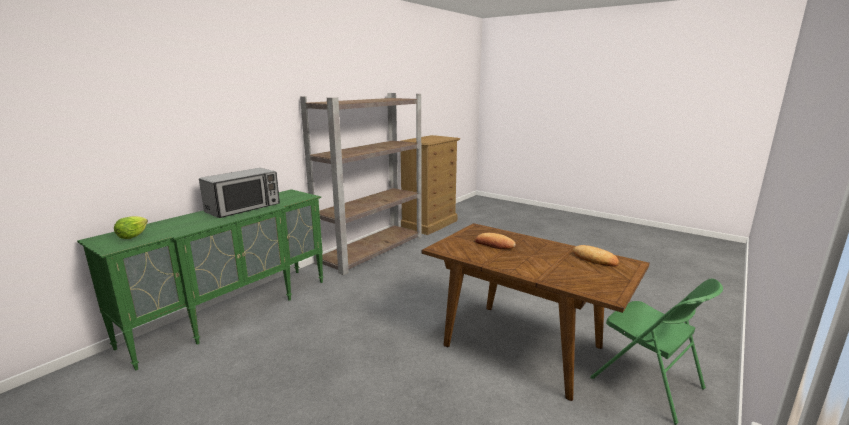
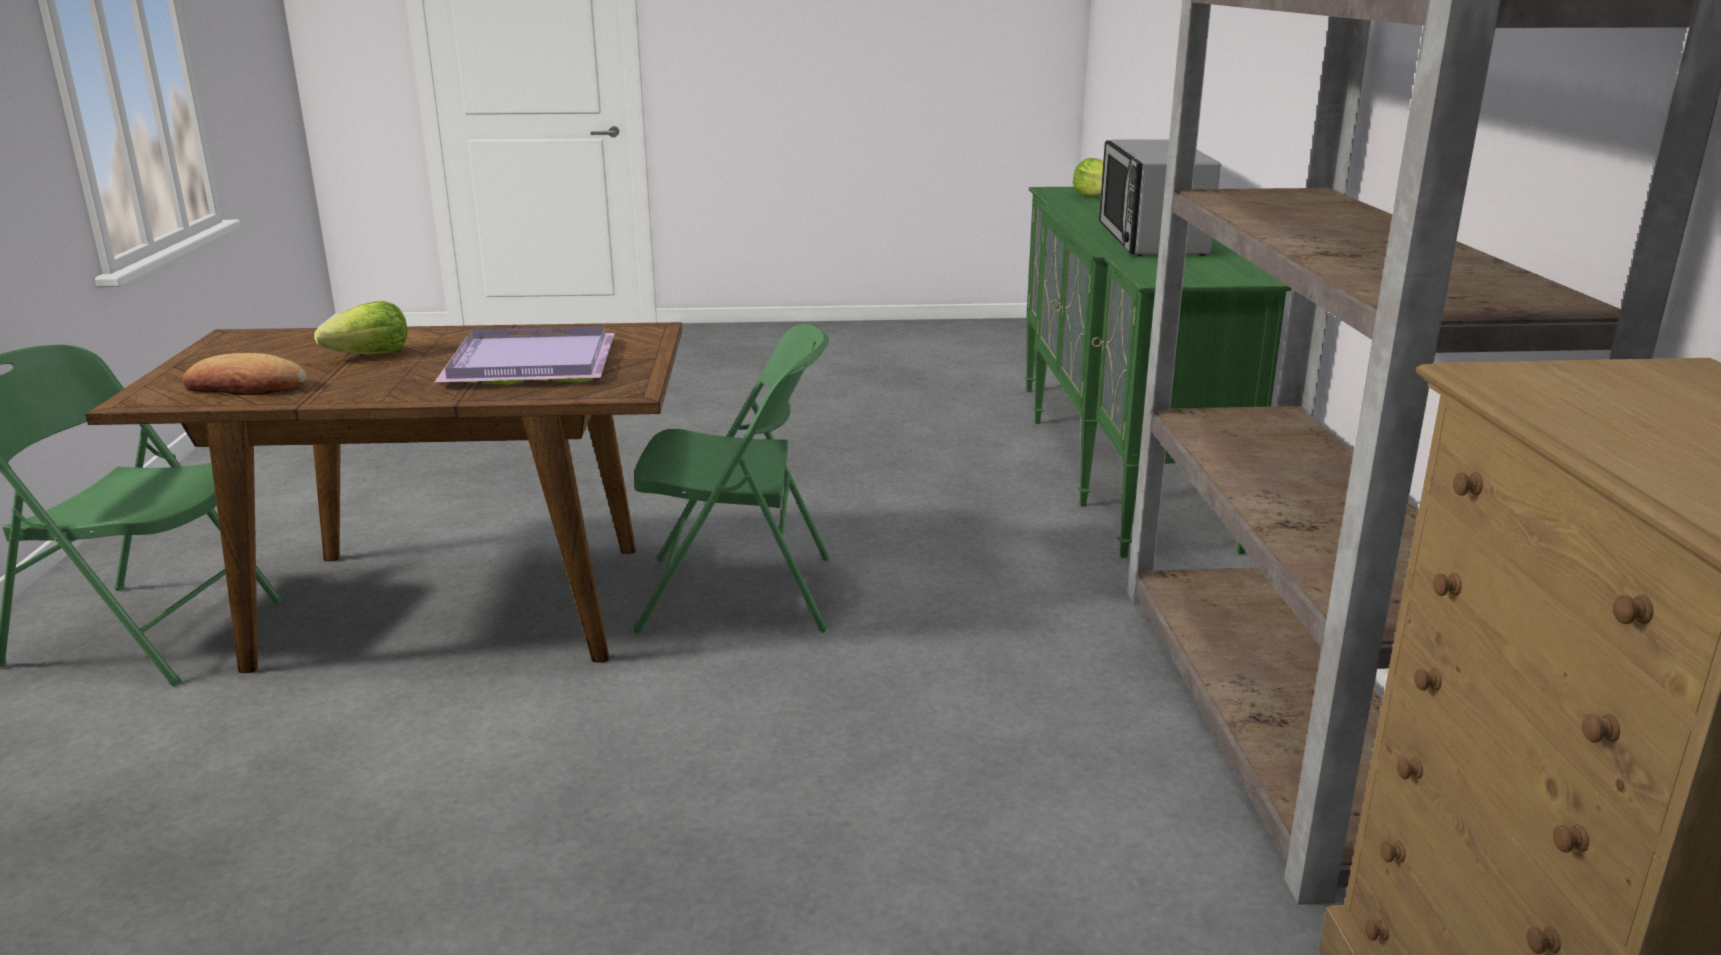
camera: 140 degrees right, 5 degrees up
(432, 313) = (737, 594): none -> green chair
(494, 245) = (528, 362): bread -> purple tray
(547, 263) = (371, 355): none -> lettuce

